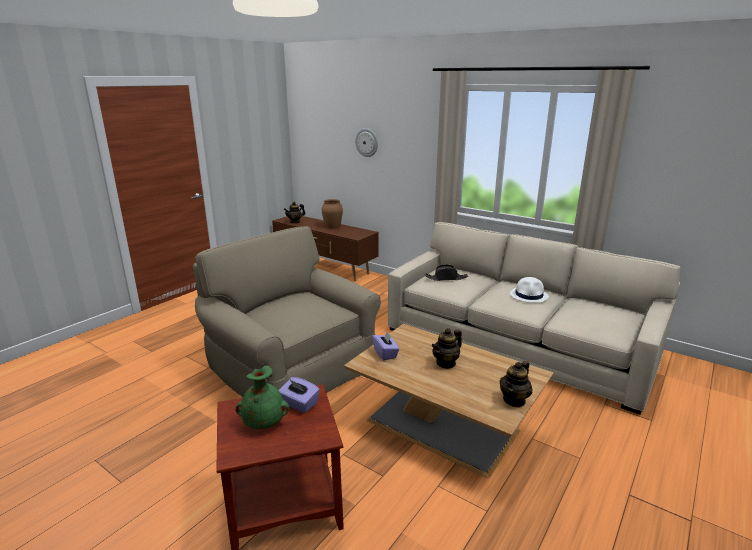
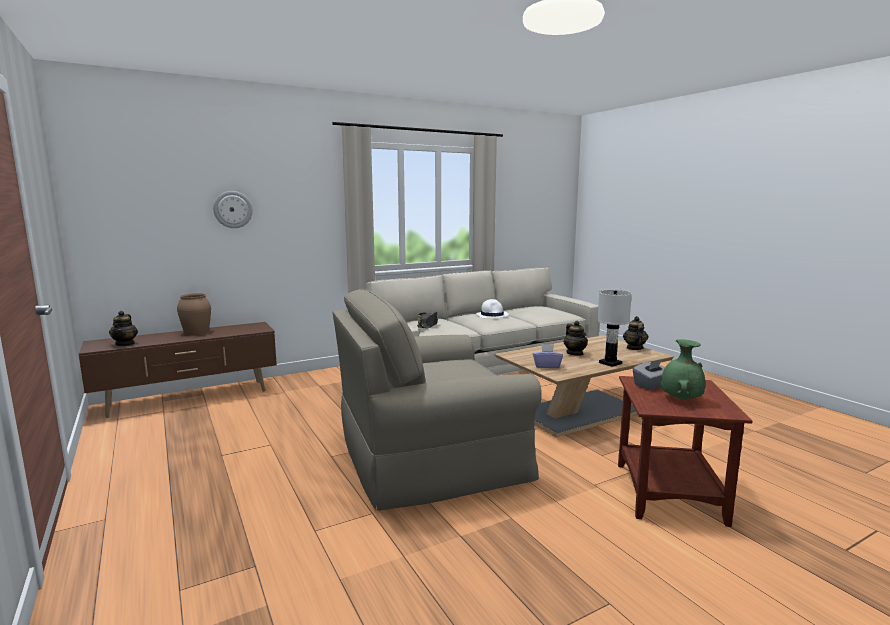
camera: 65 degrees left, 10 degrees down
(299, 404) = (651, 385): purple tissue box -> grey tissue box
(429, 388) = (610, 363): none -> white table lamp
(514, 400) = (634, 348): teapot -> teapot turned 150 degrees counterclockwise

